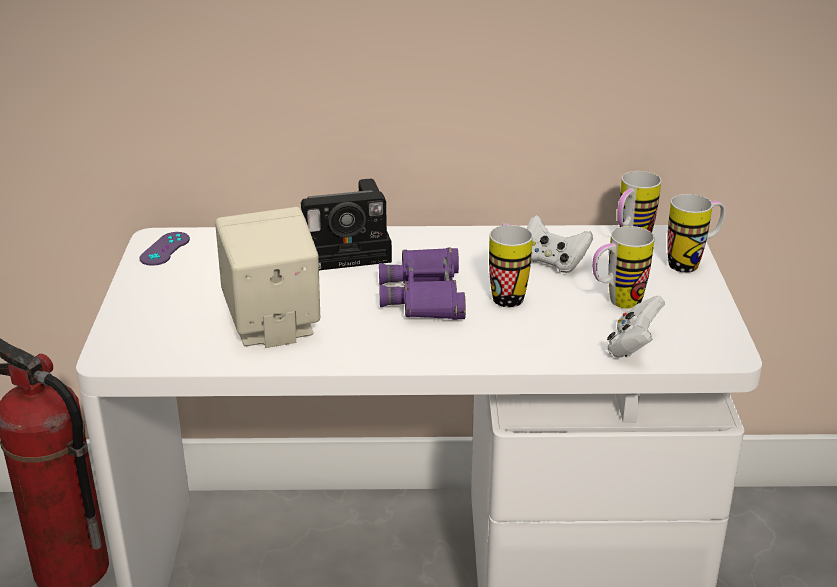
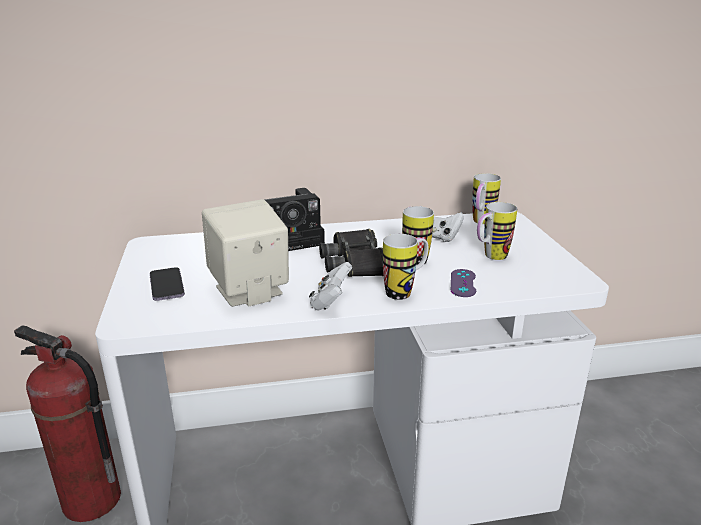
camera: 10 degrees left, 5 degrees down
(165, 249) = (155, 248): purple game controller -> purple game controller (463, 283)
(170, 308) = (167, 286): none -> phone
(425, 294) = (356, 262): purple binoculars -> black binoculars
(632, 346) = (516, 282): white game controller -> white game controller (330, 302)
(692, 263) = (527, 231): mug -> mug (405, 291)

